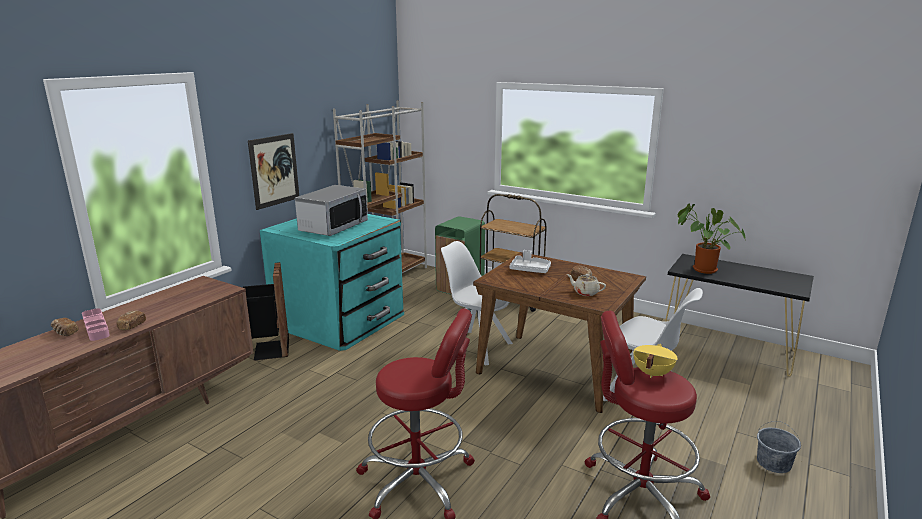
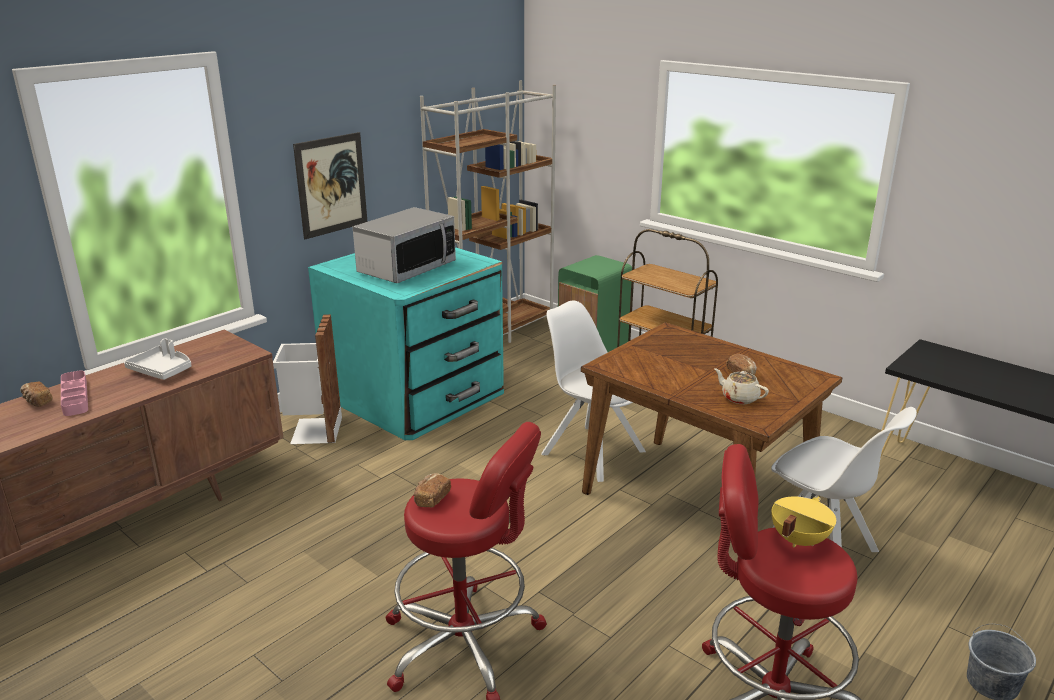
camera: 10 degrees right, 5 degrees up
(131, 326) = (117, 399): bread -> bread (431, 499)
(269, 350) = (313, 430): black trash can -> white trash can
(530, 269) = (669, 353): white tray -> white tray (162, 370)
(701, 270) = (940, 370): potted plant -> none

